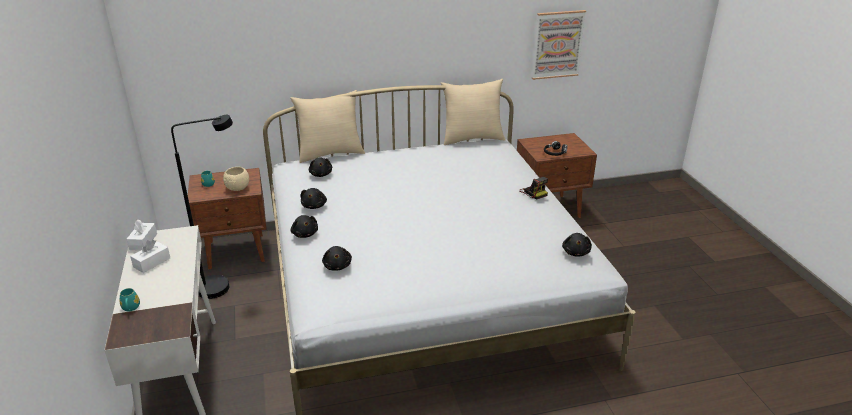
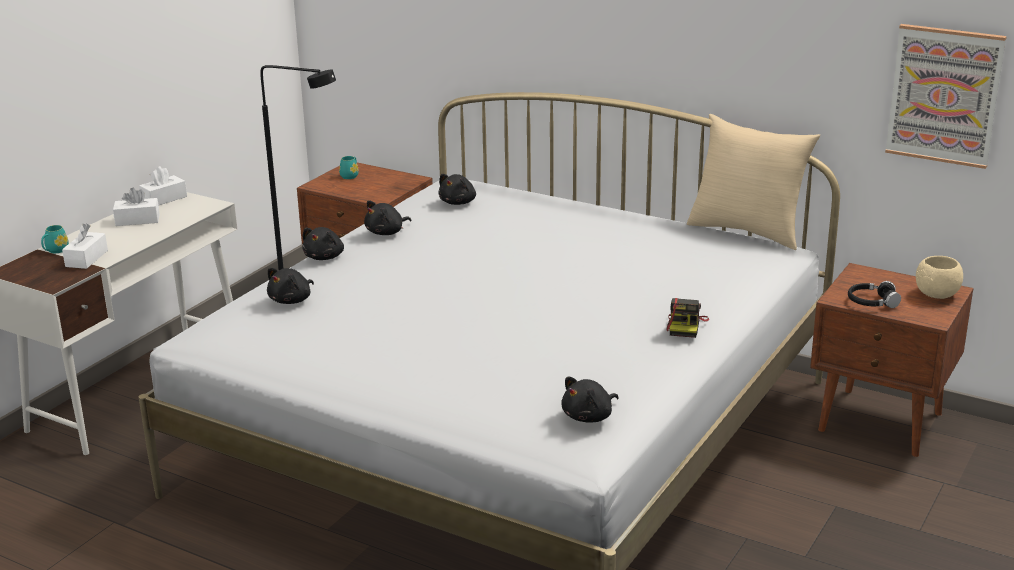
camera: 45 degrees right, 5 degrees down
(166, 302) = (86, 258): none -> white tissue box
(238, 188) = (370, 191): beige bowl -> beige bowl (937, 295)
(330, 153) = (518, 184): beige pillow -> none

